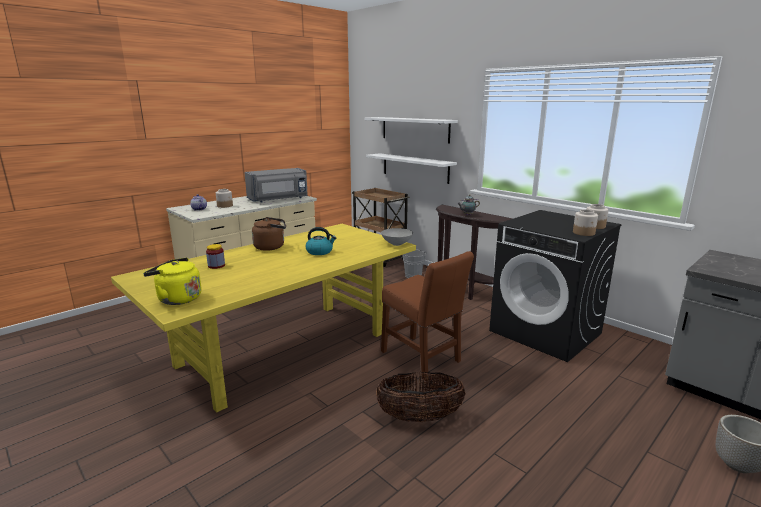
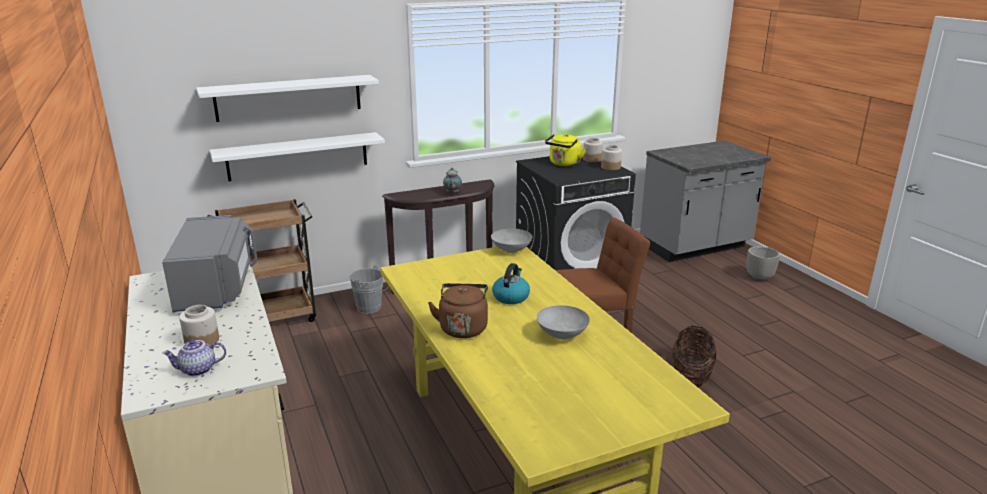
camera: 70 degrees left, 5 degrees up
(177, 299) = (652, 405): yellow kettle -> yellow kettle (564, 164)
(216, 266) = (527, 374): jar -> none
(269, 268) = (561, 335): none -> grey bowl

